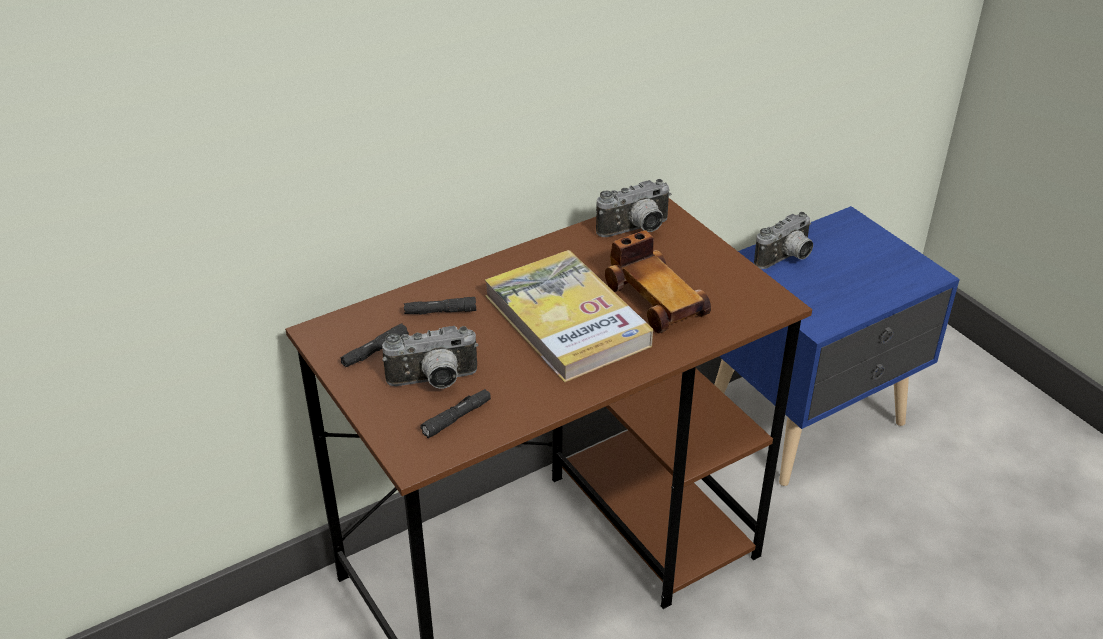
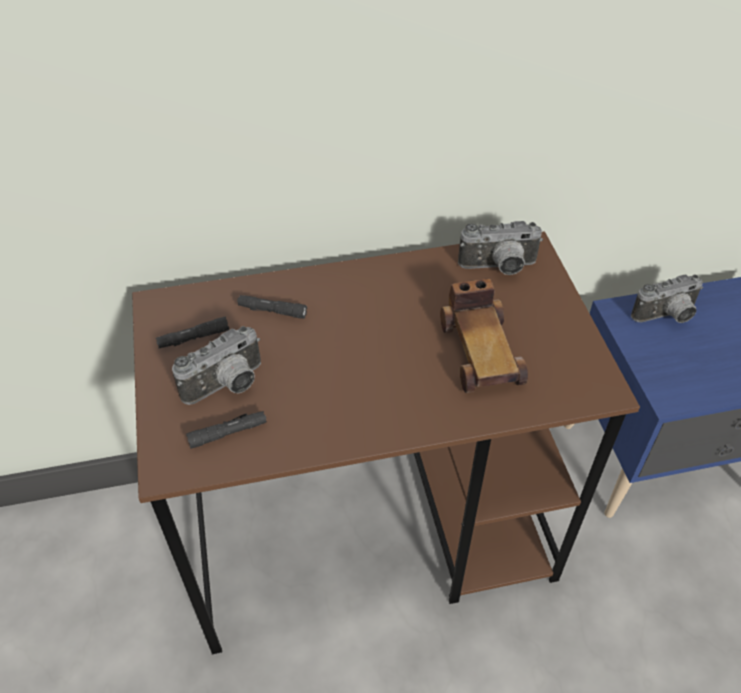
camera: 20 degrees right, 10 degrees up
(434, 382) = (227, 386): camera -> camera turned 45 degrees counterclockwise
(566, 320) = (383, 352): book -> none

